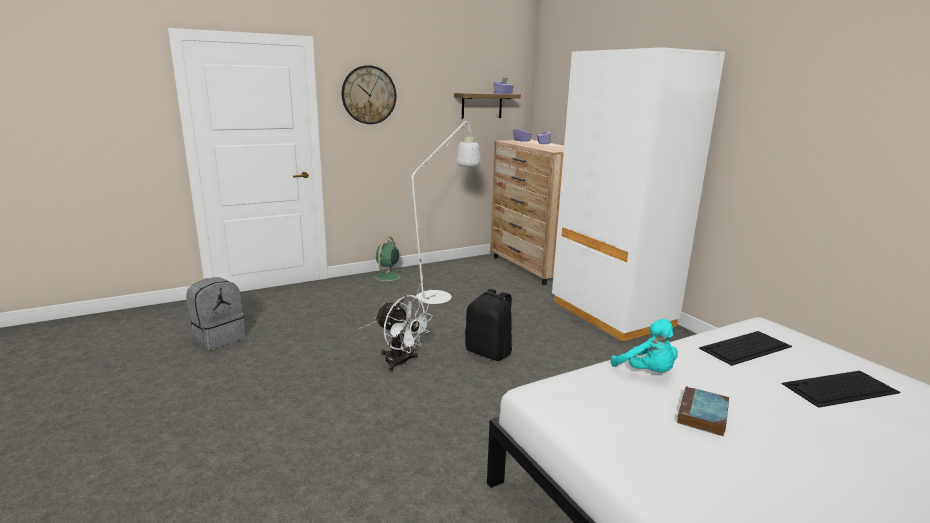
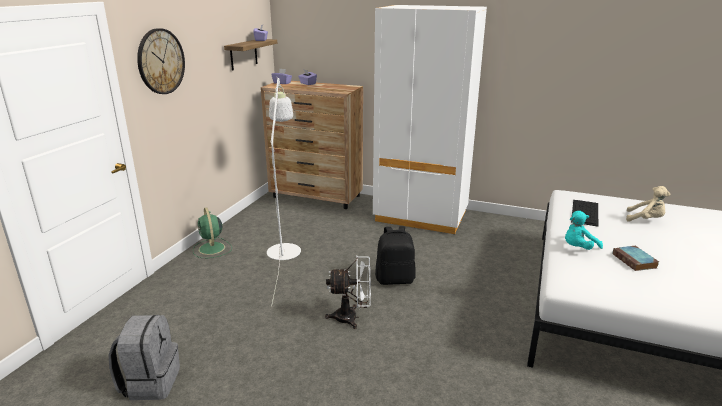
camera: 40 degrees left, 5 degrees up
(647, 372) = (578, 248): turquoise plush toy -> turquoise plush toy turned 135 degrees clockwise
(839, 388) = (645, 220): keyboard -> beige plush toy

